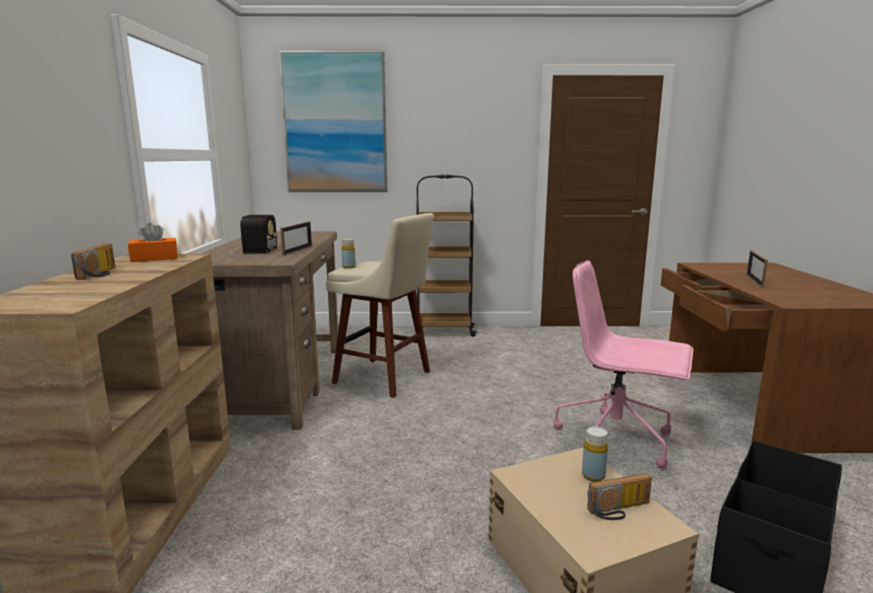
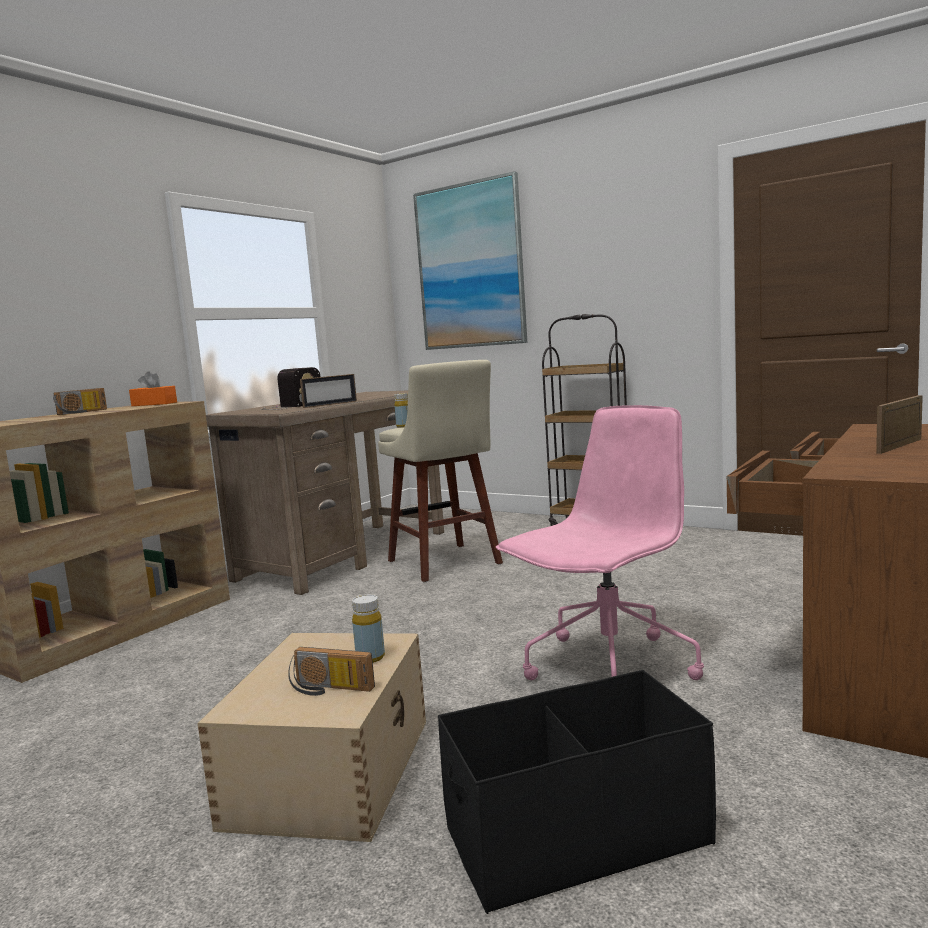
camera: 35 degrees right, 5 degrees down
(620, 441) = (606, 671): pink office chair -> pink office chair turned 75 degrees clockwise

